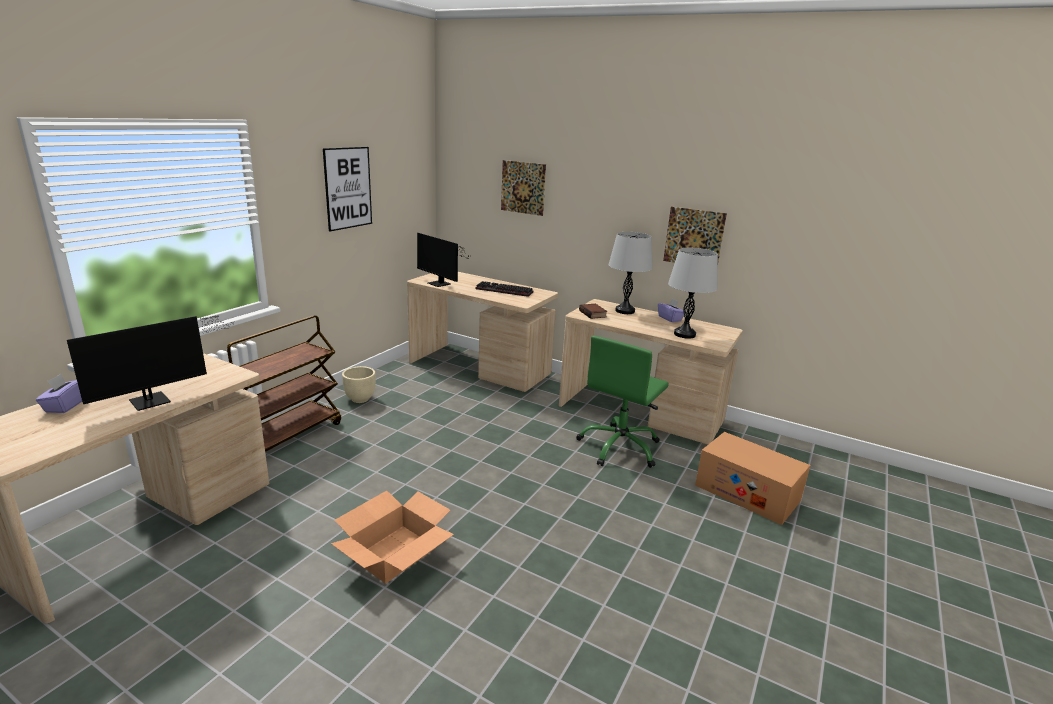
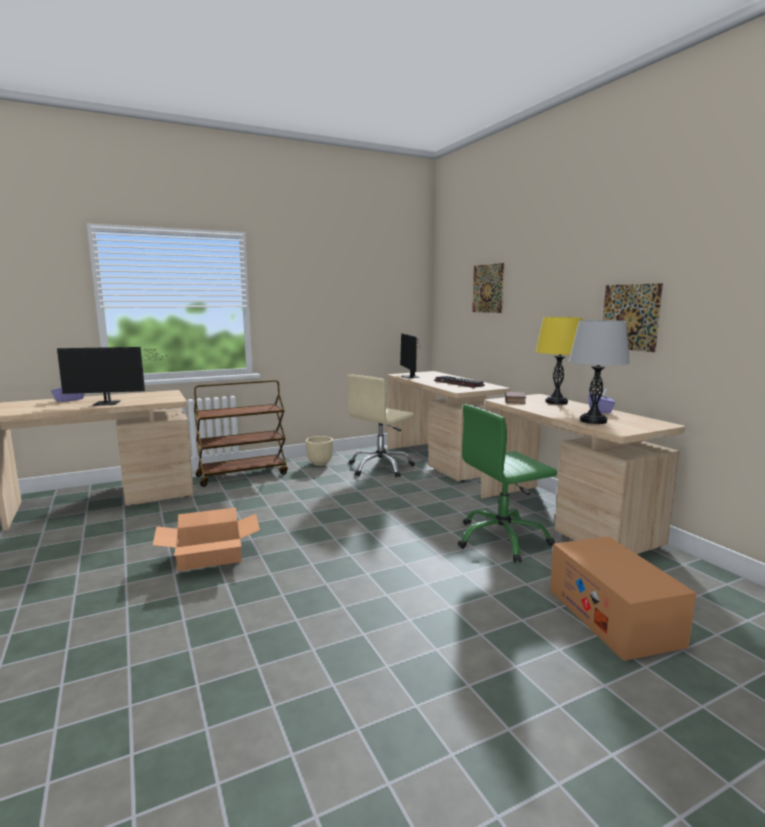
camera: 35 degrees right, 10 degrees down
(348, 188) = (335, 290): picture -> none
(432, 390) = (380, 467): none -> beige office chair
(625, 311) = (556, 402): grey table lamp -> yellow table lamp

